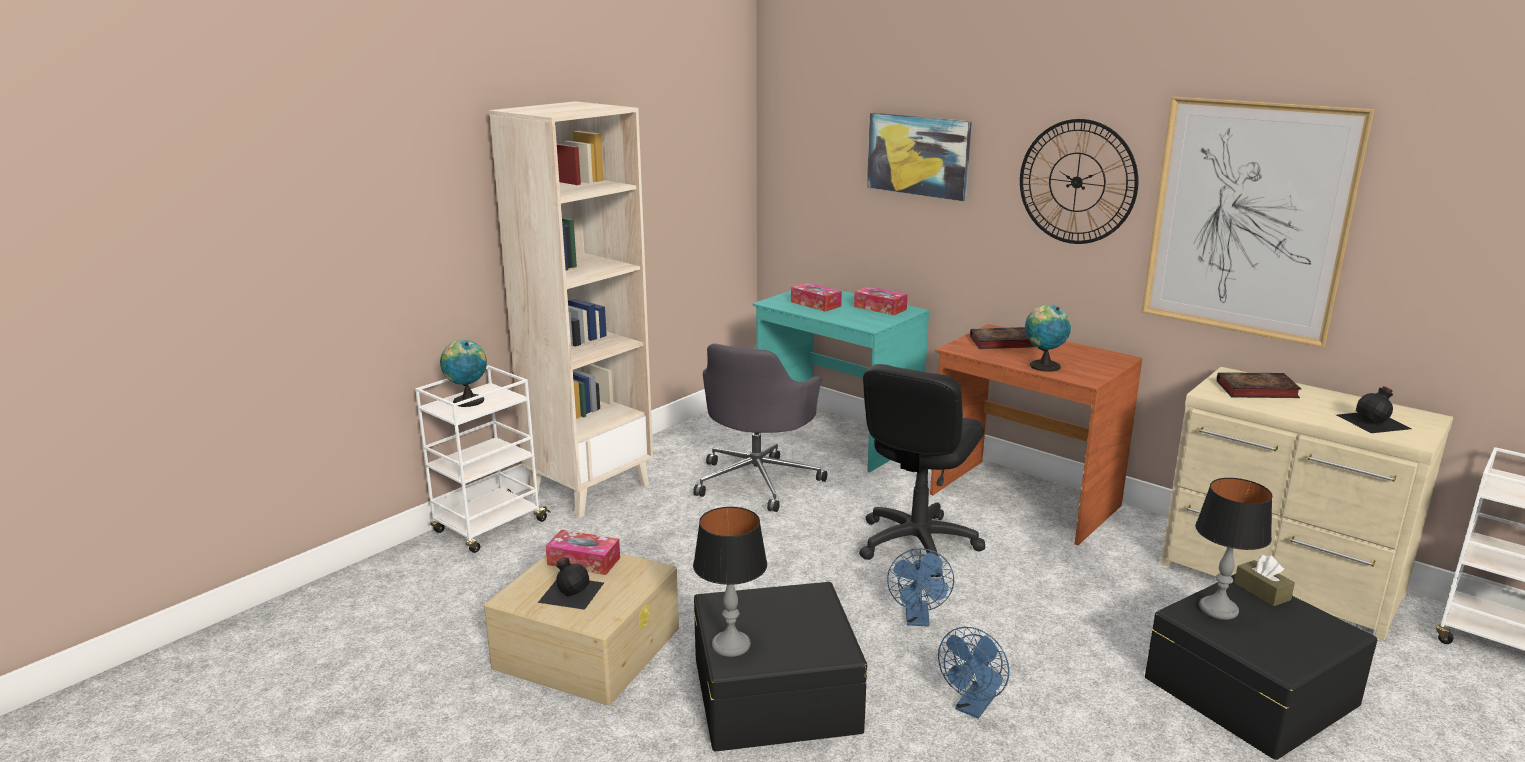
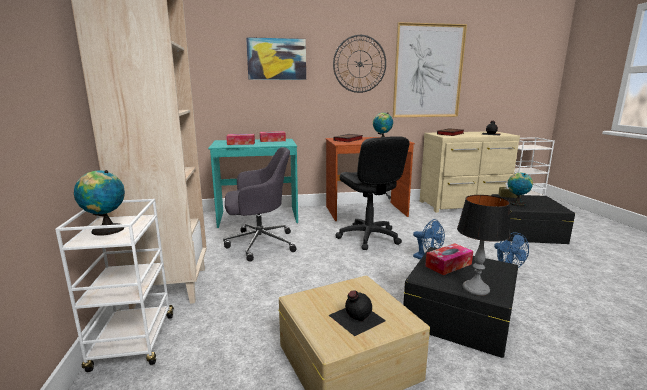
camera: 50 degrees left, 5 degrees down
(583, 561) = (321, 299): tissue box -> tissue box (448, 265)
(758, 480) = (259, 244): grey office chair -> grey office chair turned 75 degrees counterclockwise
(1218, 609) = (516, 203): table lamp -> globe

